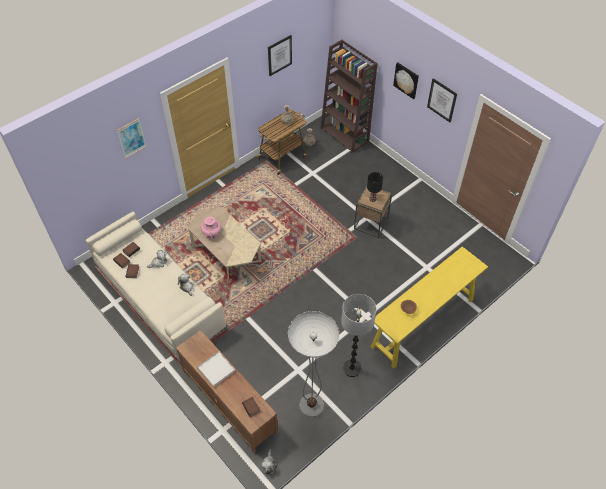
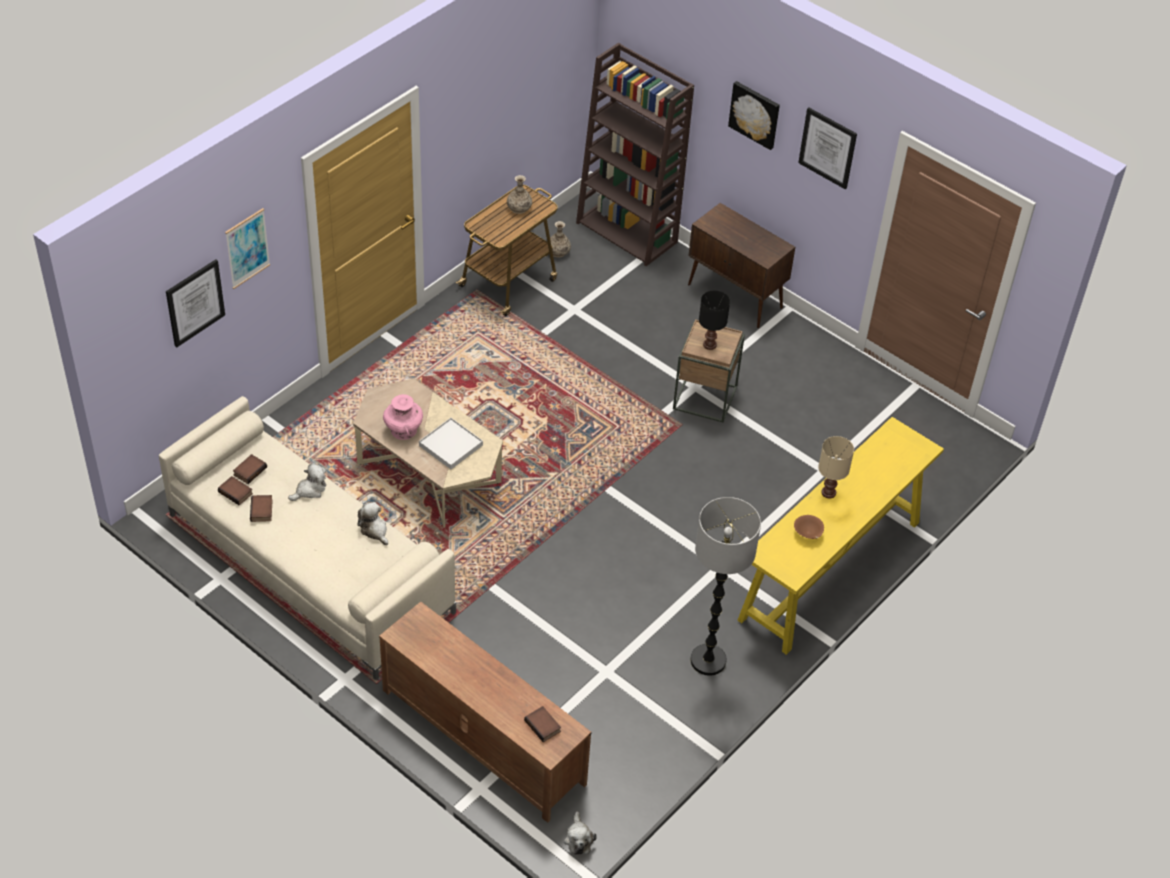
camera: 10 degrees left, 5 degrees down
(216, 370) = (465, 667): white tray -> white tray (451, 445)
(279, 55) = (505, 78): picture -> picture (195, 302)
(311, 405) = (642, 730): floor lamp -> none
(394, 171) = (735, 297): none -> brown cabinet
(422, 287) = (828, 493): none -> beige table lamp

